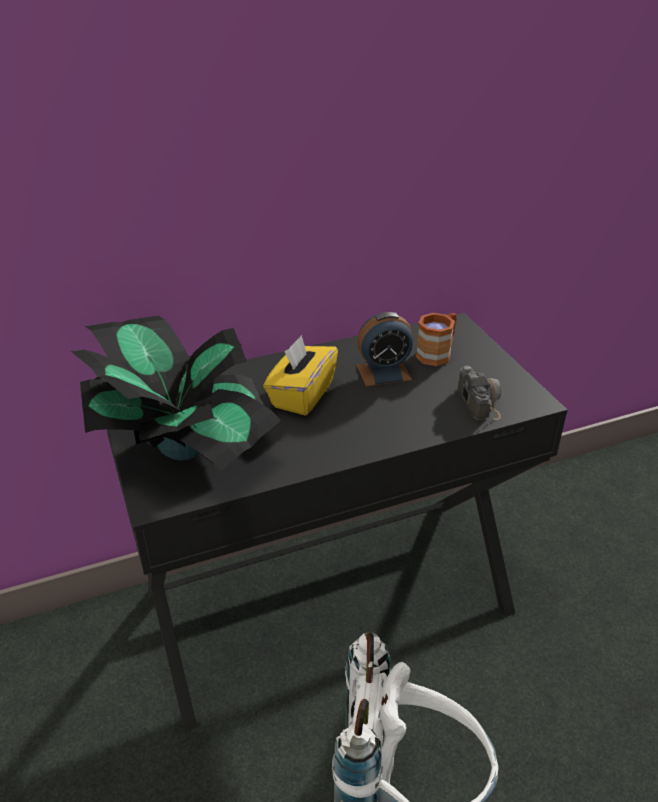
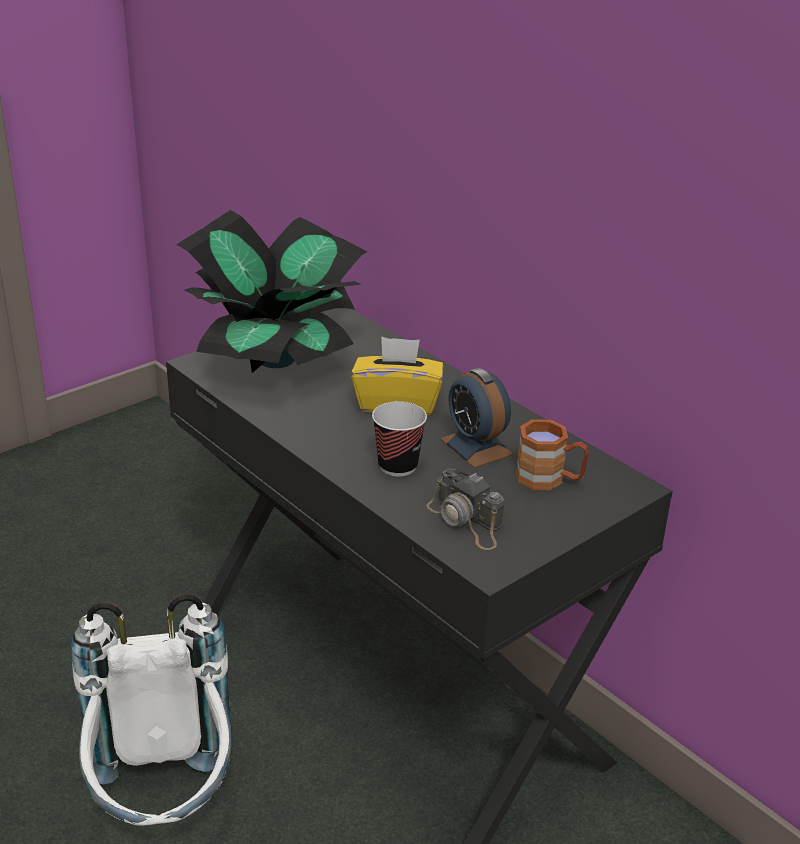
camera: 70 degrees right, 5 degrees down
(396, 414) = (397, 466): none -> cup
(479, 398) = (467, 521): camera -> camera turned 75 degrees clockwise

